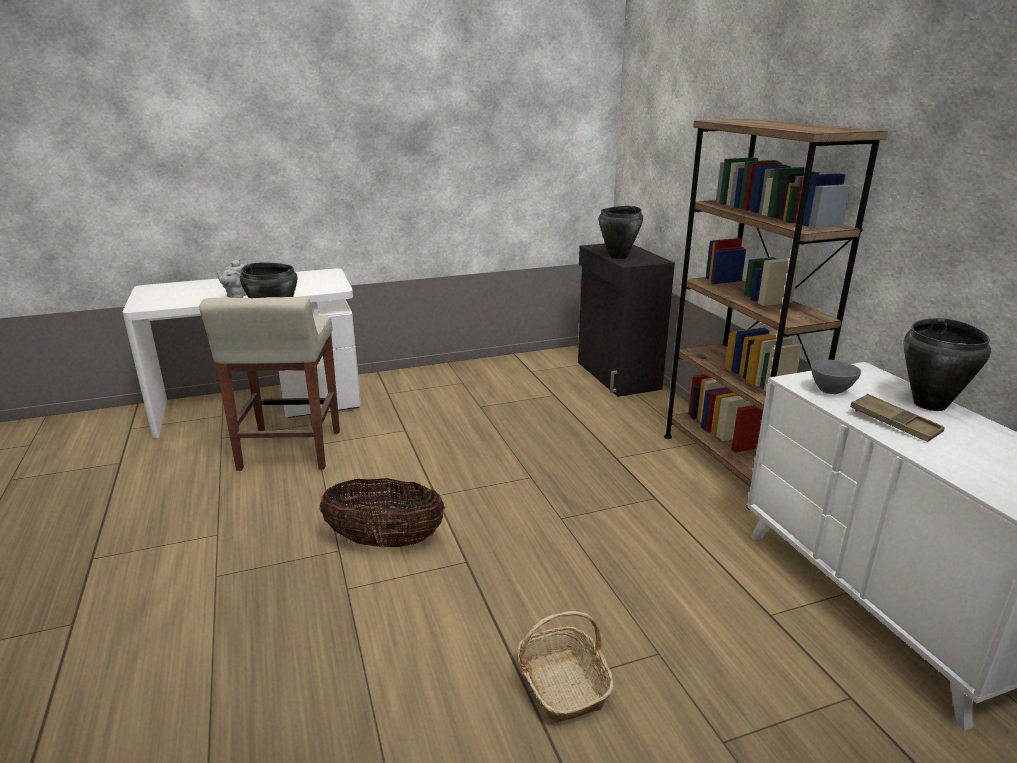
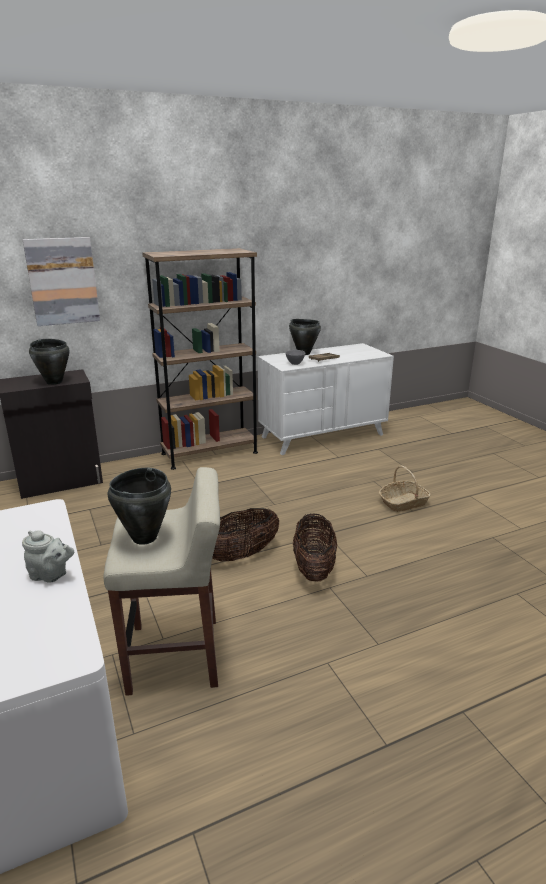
camera: 95 degrees left, 0 degrees up
(435, 486) = (240, 555): none -> basket
(688, 146) = (62, 281): none -> picture

